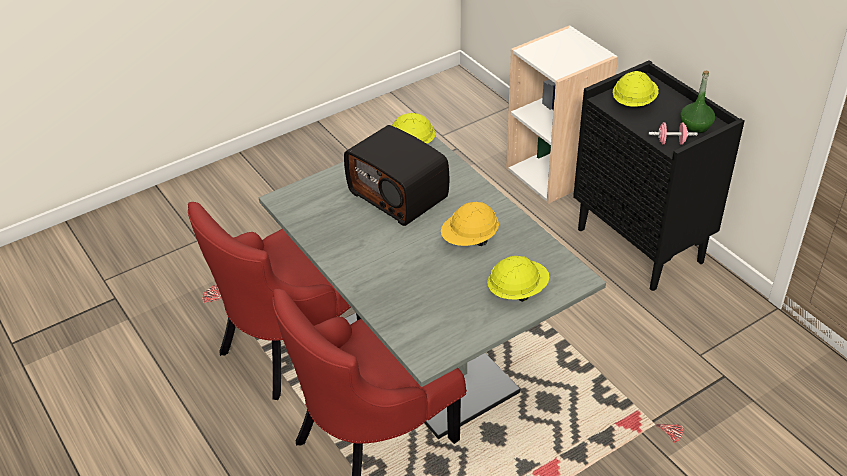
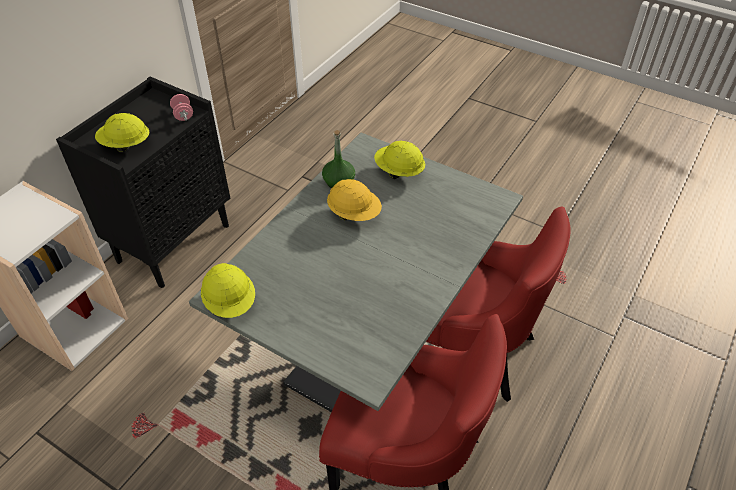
camera: 115 degrees left, 5 degrees up
(399, 195) = (316, 281): radio -> none
(695, 126) = (154, 106): green bottle -> green bottle (339, 182)

